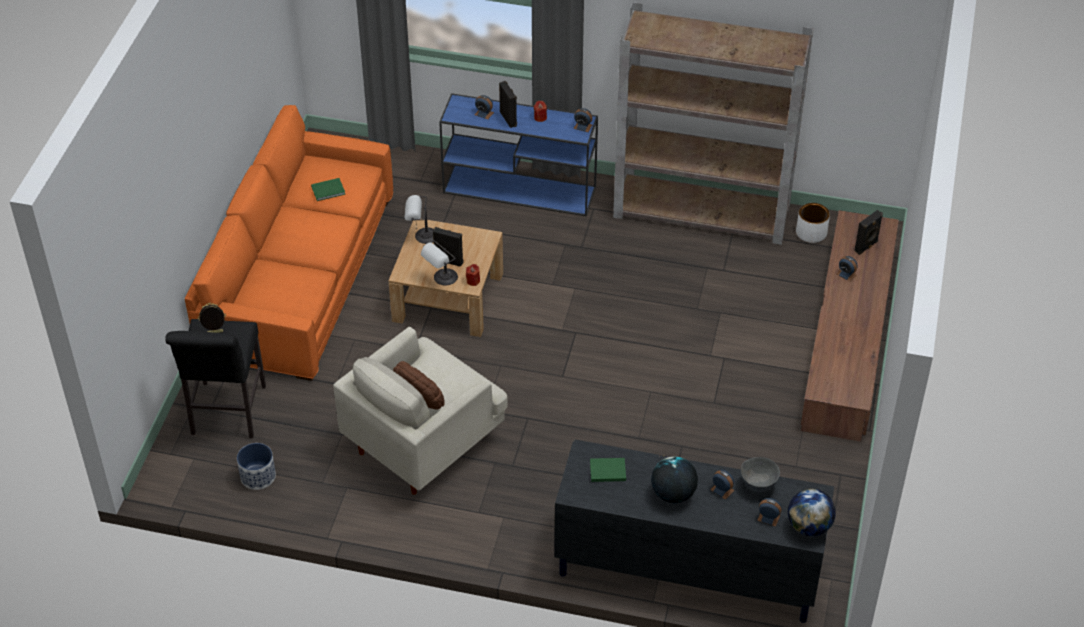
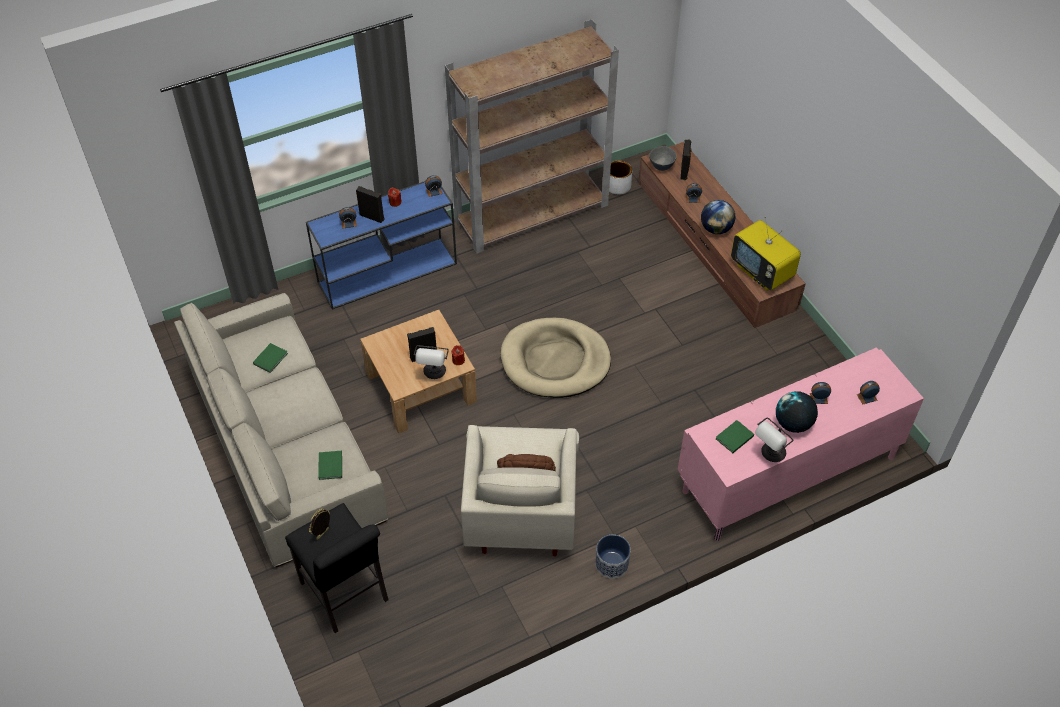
camera: 40 degrees left, 5 degrees up
(258, 476) = (425, 628): planter -> planter (612, 564)
(286, 297) = (330, 467): none -> green book
(299, 274) = (285, 443): orange sofa -> beige sofa
(421, 236) = (382, 349): table lamp -> table lamp (770, 455)
(583, 346) = (555, 361): none -> beige dog bed
(688, 565) = (787, 472): black cabinet -> pink cabinet
(758, 486) = (836, 379): grey bowl -> grey bowl (661, 167)
(809, 526) = (896, 385): globe -> globe (716, 229)
(838, 376) = (762, 272): none -> television

